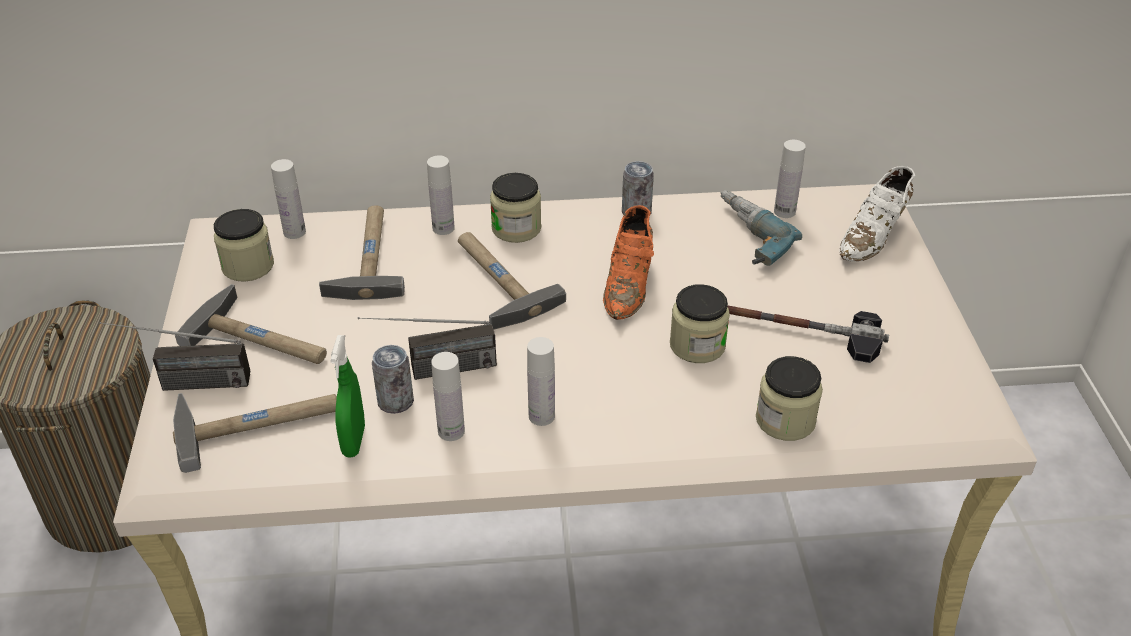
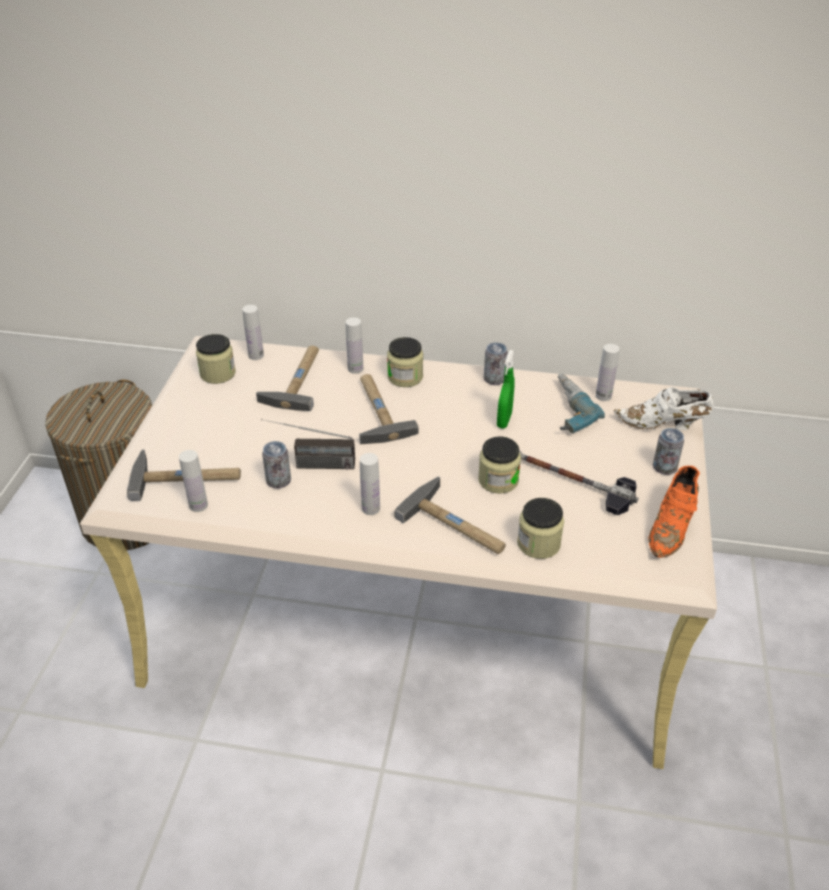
camera: 15 degrees right, 0 degrees up
(183, 384) = (149, 444): radio -> none
(262, 339) = (209, 423): hammer -> hammer (457, 524)
(354, 441) = (242, 501): green spray bottle -> green spray bottle (504, 420)
(451, 431) = (307, 507): white bottle -> white bottle (198, 505)
(629, 284) = (468, 429): orange shoe -> orange shoe (672, 527)
(874, 236) = (663, 425): white shoe -> white shoe turned 45 degrees clockwise
(899, 290) = (664, 467): none -> can

